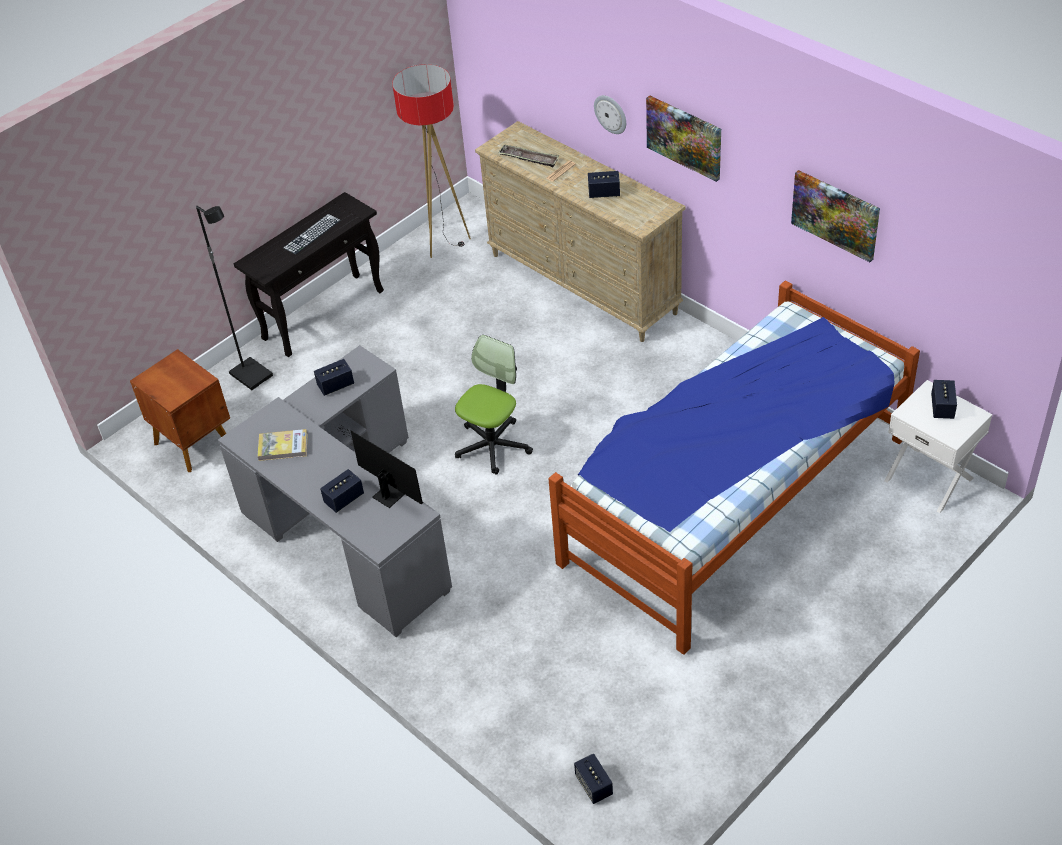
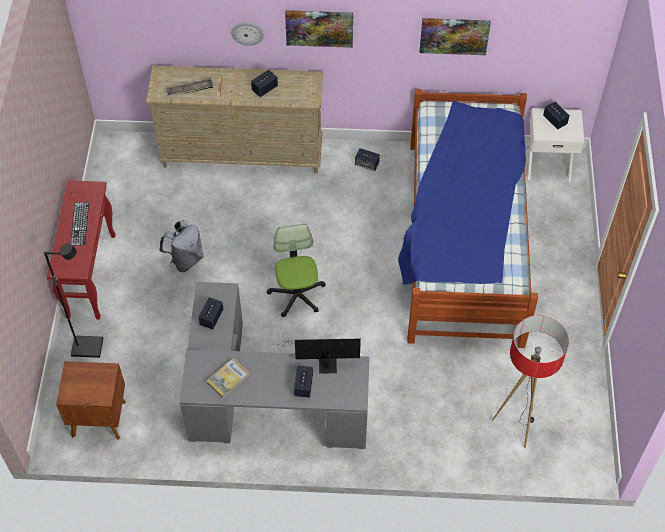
camera: 45 degrees left, 10 degrees up
(324, 314) = (91, 274): black console table -> red console table
(422, 350) = (185, 260): none -> grey backpack
(444, 241) = (119, 175): floor lamp -> floor lamp (516, 425)
(594, 785) = (551, 451): speaker -> speaker (367, 164)

